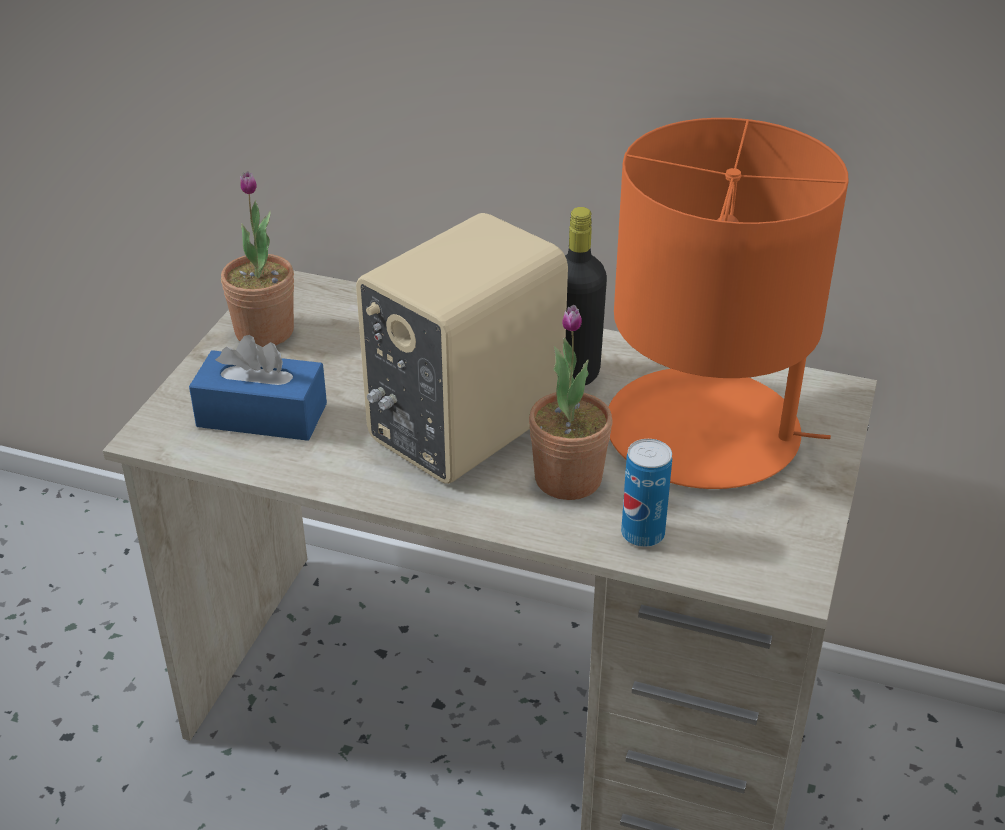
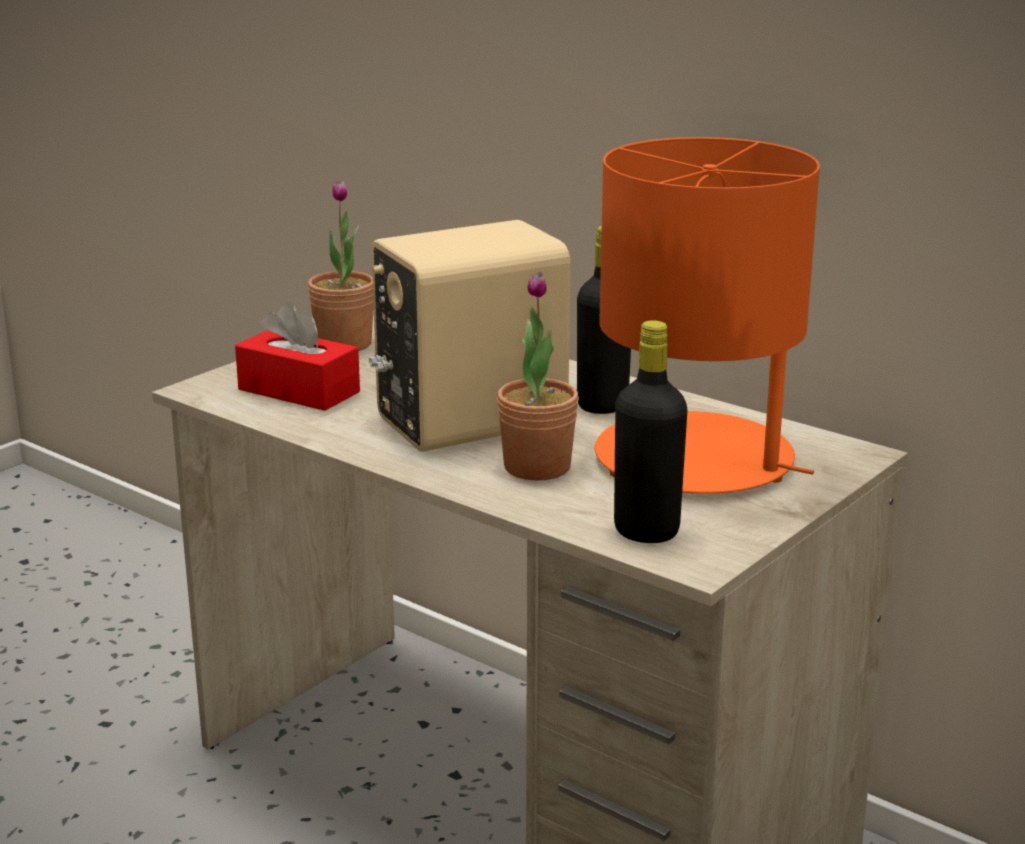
camera: 20 degrees right, 15 degrees down
(262, 415) = (299, 391): blue tissue box -> red tissue box
(642, 534) = (577, 511): can -> none
(721, 547) = (646, 531): none -> black bottle

